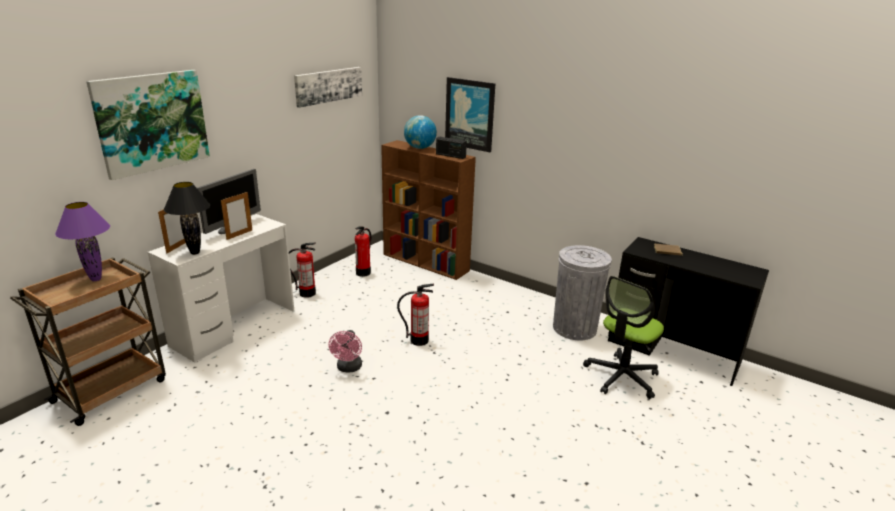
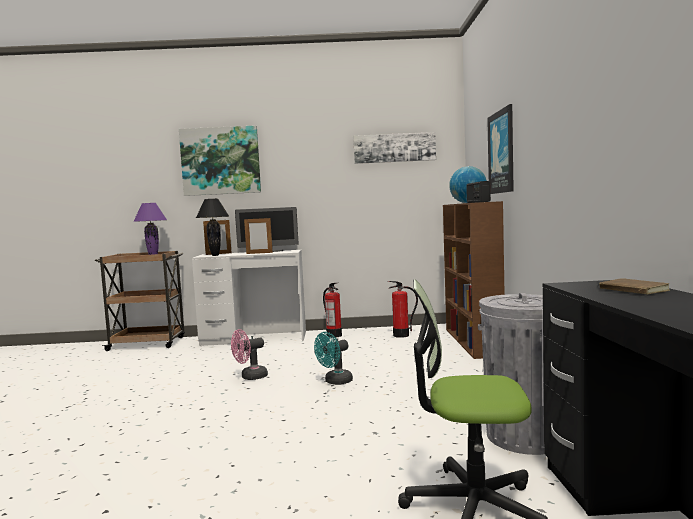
camera: 55 degrees right, 20 degrees down
(419, 340) = (335, 382): fire extinguisher -> turquoise fan

